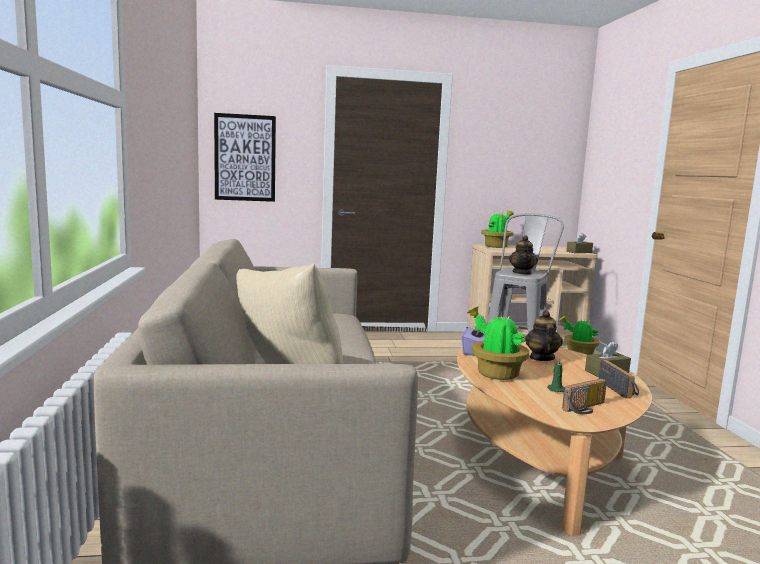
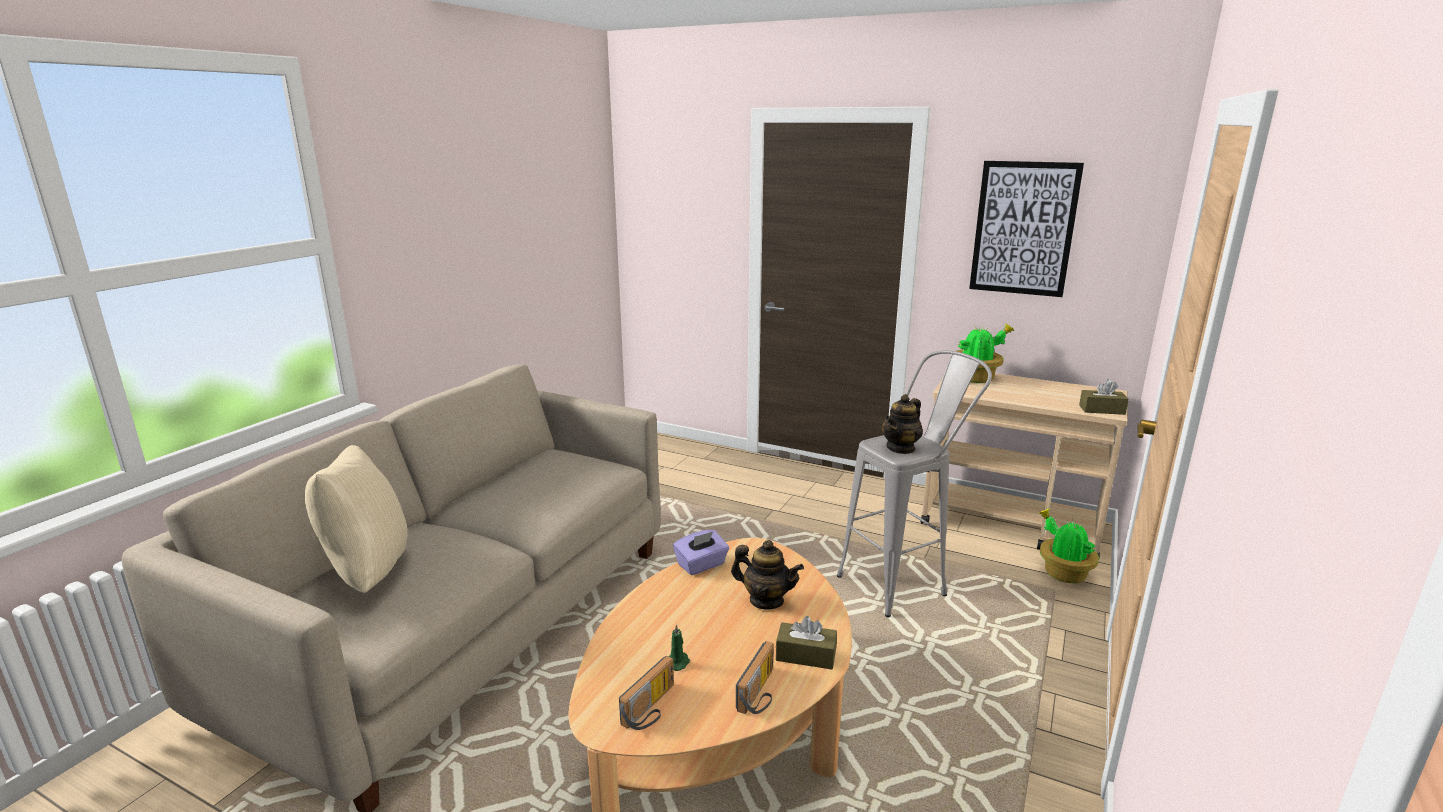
camera: 35 degrees right, 10 degrees up
(245, 158) = (662, 232): picture -> picture (1023, 228)
(495, 374) = (656, 611): potted plant -> none
(541, 358) = (766, 600): teapot -> teapot turned 75 degrees clockwise
(586, 408) = (652, 709): radio -> radio turned 60 degrees counterclockwise

